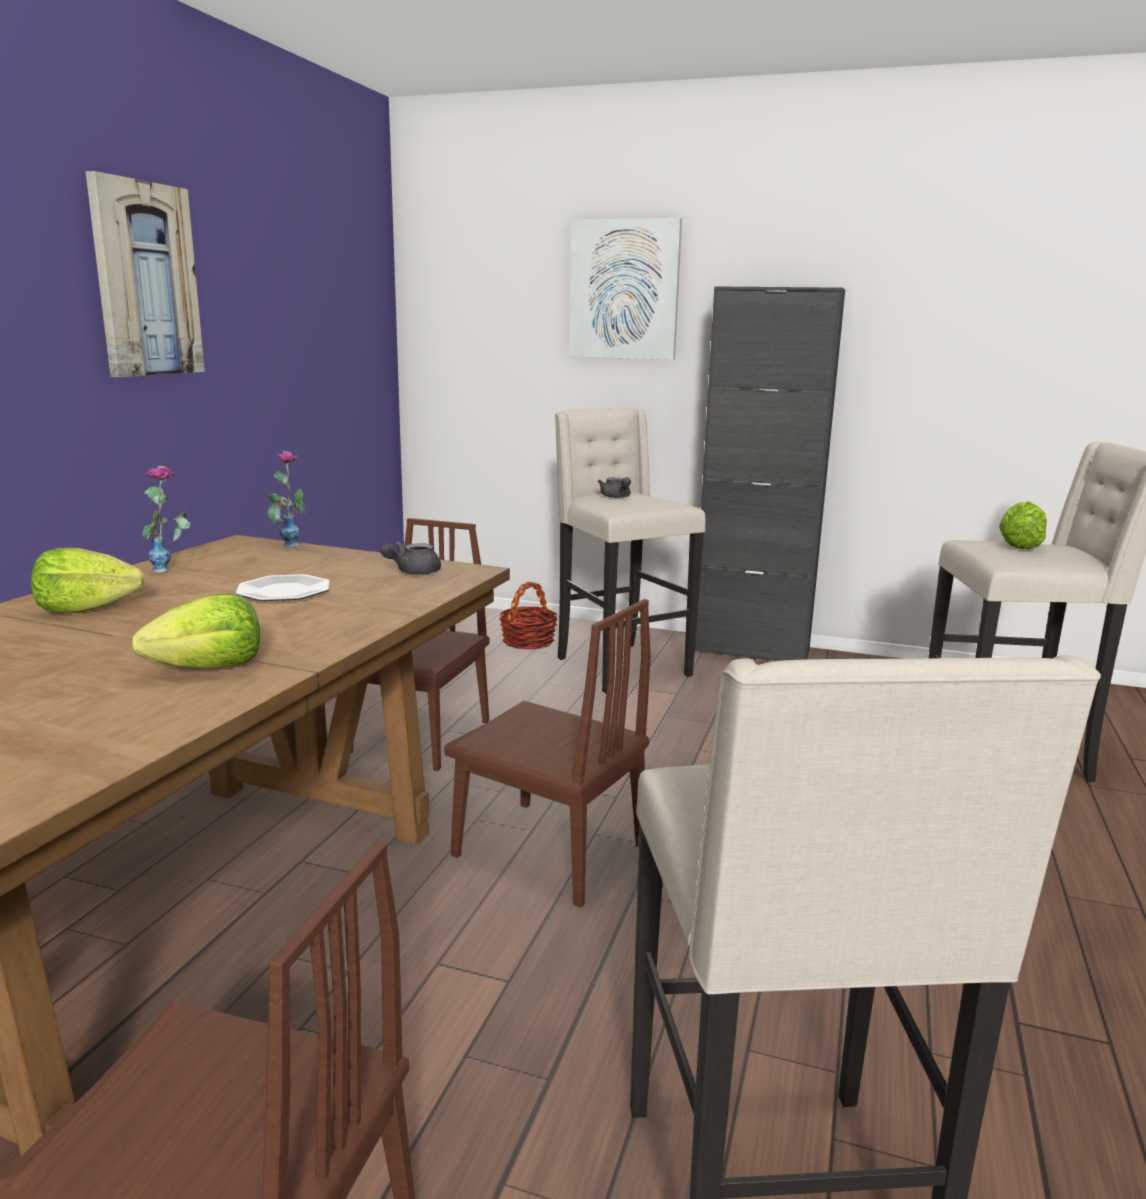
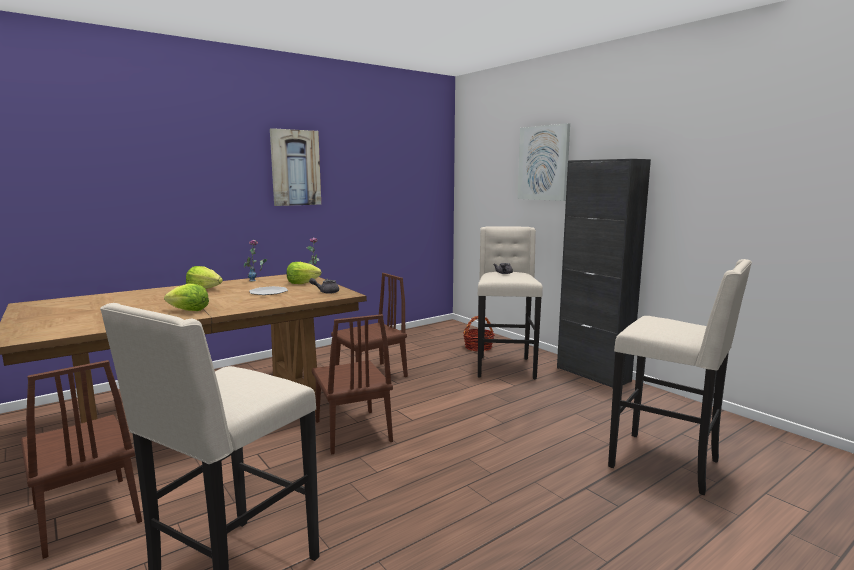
camera: 35 degrees right, 5 degrees down
(1020, 546) = (672, 323): lettuce -> lettuce (302, 283)

